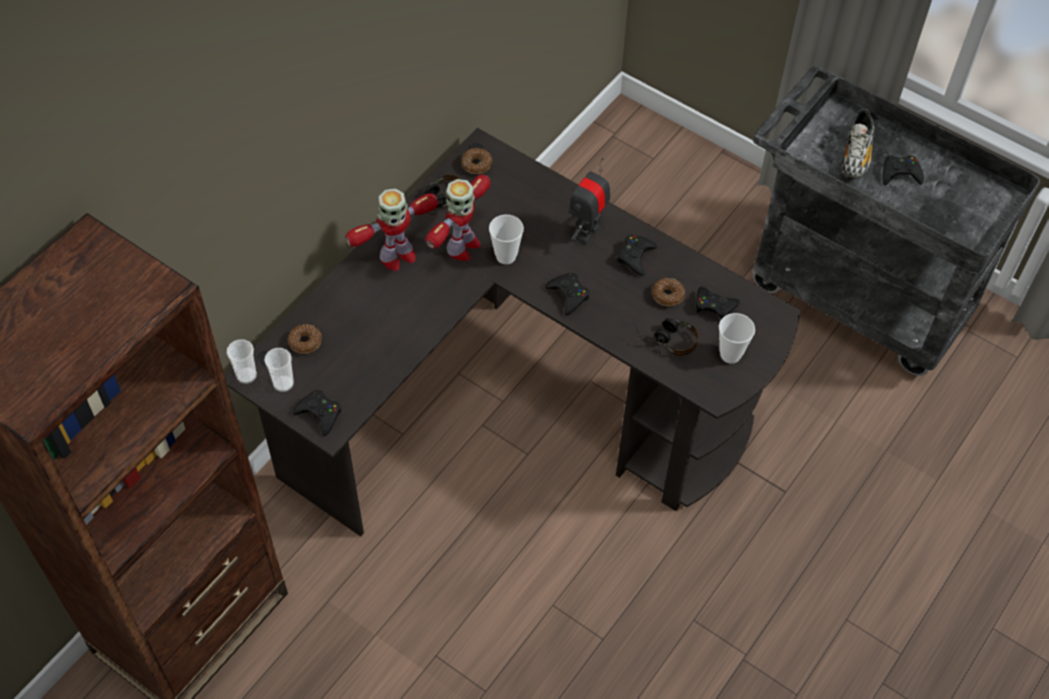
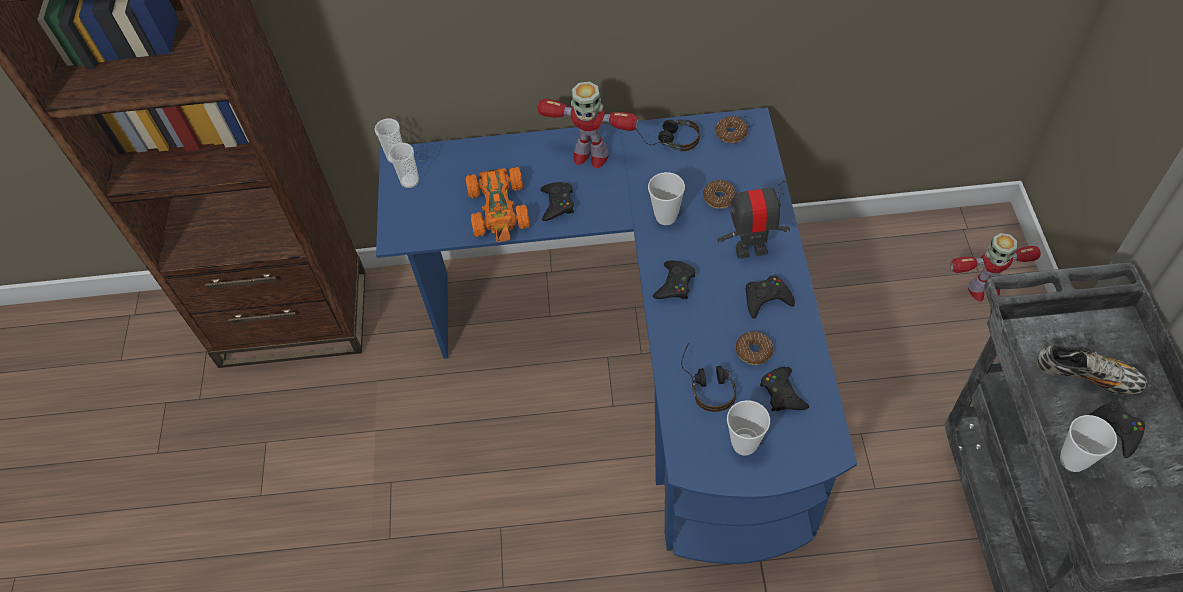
camera: 55 degrees right, 0 degrees up
(305, 342) = (457, 165): donut -> donut (719, 198)
(319, 414) = (404, 220): black game controller -> black game controller (557, 204)
(382, 347) = (499, 210): none -> orange toy car
(462, 247) = (643, 185): toy robot -> toy robot (983, 289)
(512, 402) = (646, 360): black desk -> blue desk
(856, 154) = (1086, 376): shoe -> shoe turned 135 degrees counterclockwise
(900, 208) = (1073, 460): none -> cup

